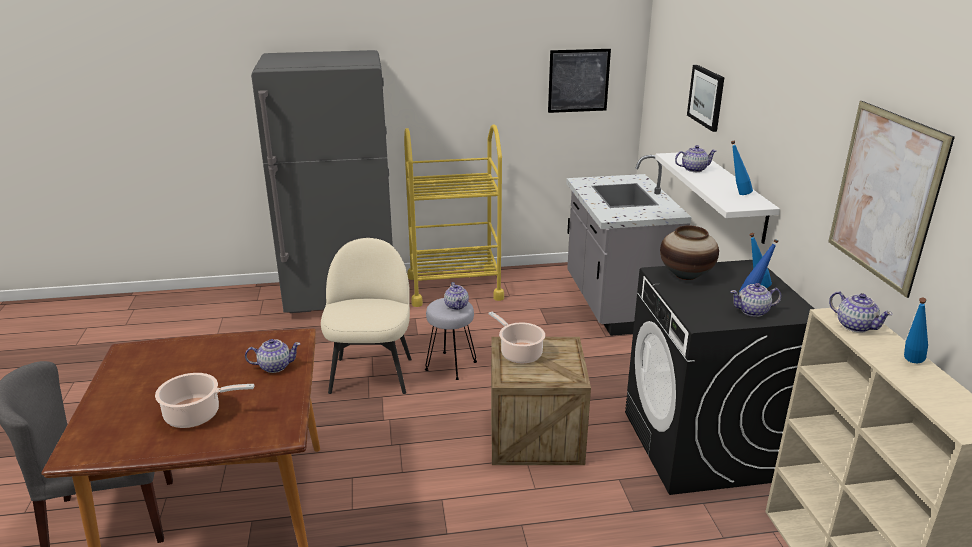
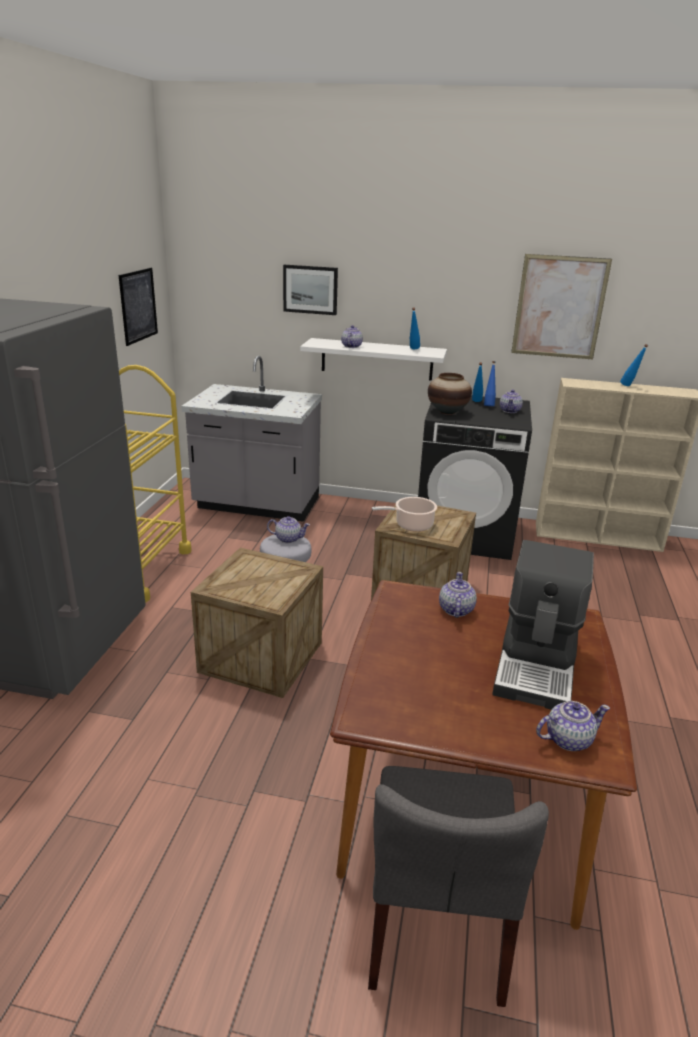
camera: 70 degrees left, 0 degrees up
(196, 415) = (537, 665): cooking pot -> coffee machine
(371, 374) = (261, 657): beige chair -> crate
(855, 326) = (586, 384): teapot -> teapot (567, 739)

